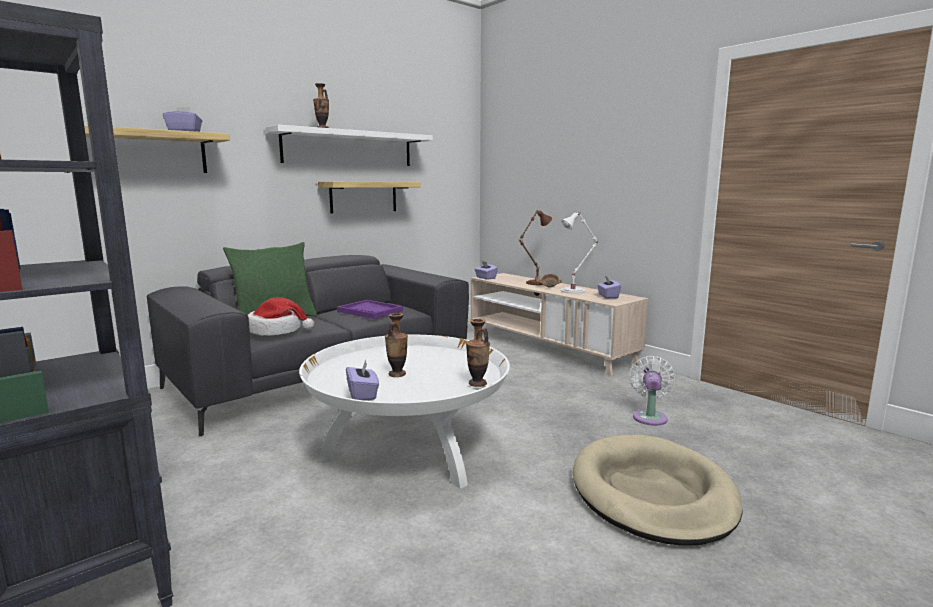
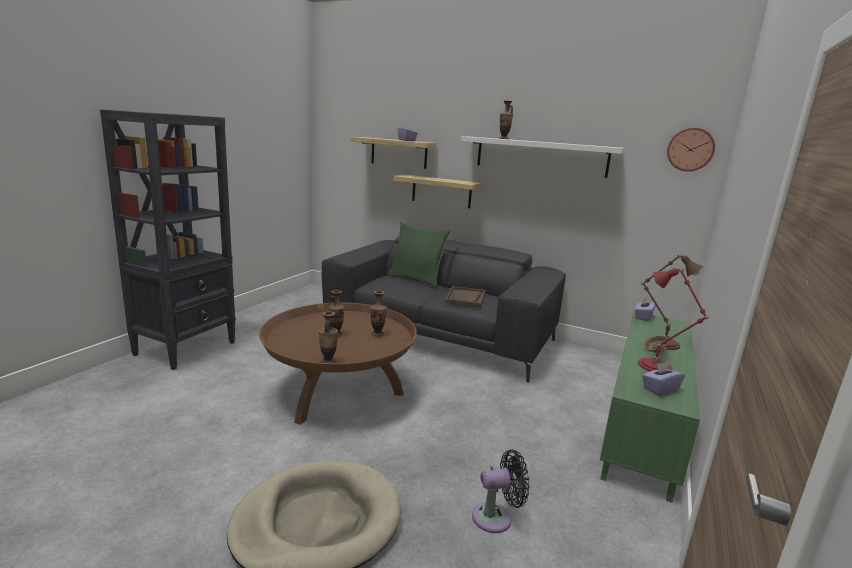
camera: 65 degrees right, 5 degrees up
(276, 331) = (386, 285): hat -> none
(363, 197) = (547, 202): shelf -> shelf (441, 191)
(363, 394) = (289, 331): purple tissue box -> none
(370, 311) = (465, 298): purple tray -> brown tray
(408, 451) = (339, 392): white coffee table -> brown coffee table
(417, 357) = (377, 334): none -> vase
(459, 137) = (690, 149): none -> wall clock
(548, 347) = (643, 423): beige tv stand -> green tv stand
(574, 291) = (657, 367): white table lamp -> red table lamp
(649, 416) = (496, 517): white fan -> black fan

